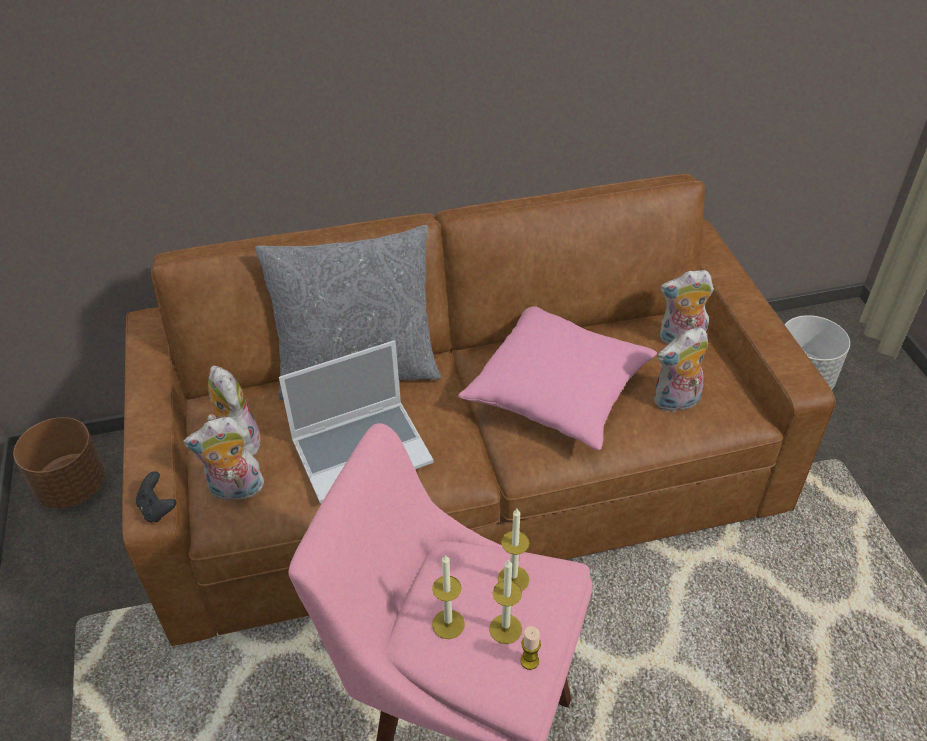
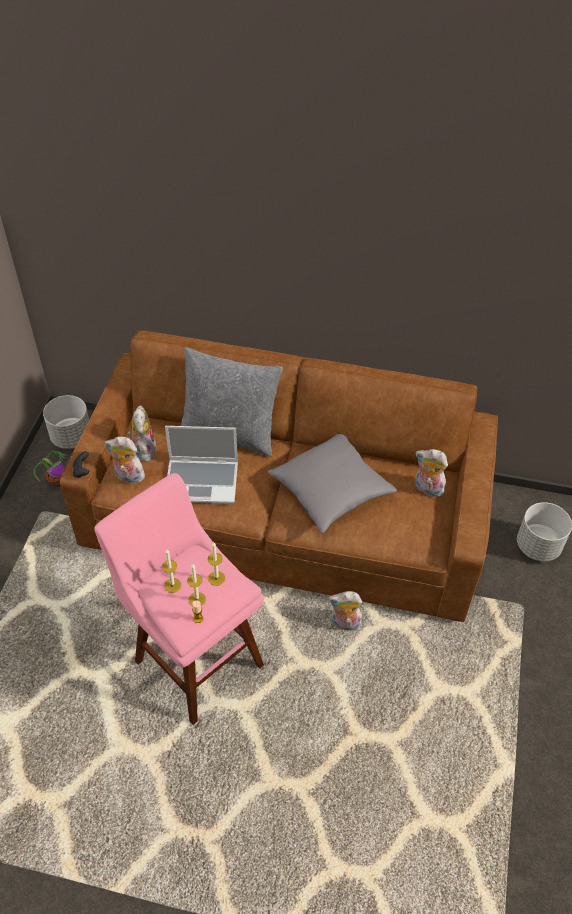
camera: 25 degrees right, 5 degrees up
(73, 486) = (72, 437): brown planter -> grey planter
(78, 560) = (56, 480): none -> potted plant
(558, 391) = (331, 490): pink pillow -> grey pillow
(676, 402) = (393, 525): plush toy -> plush toy (344, 624)

